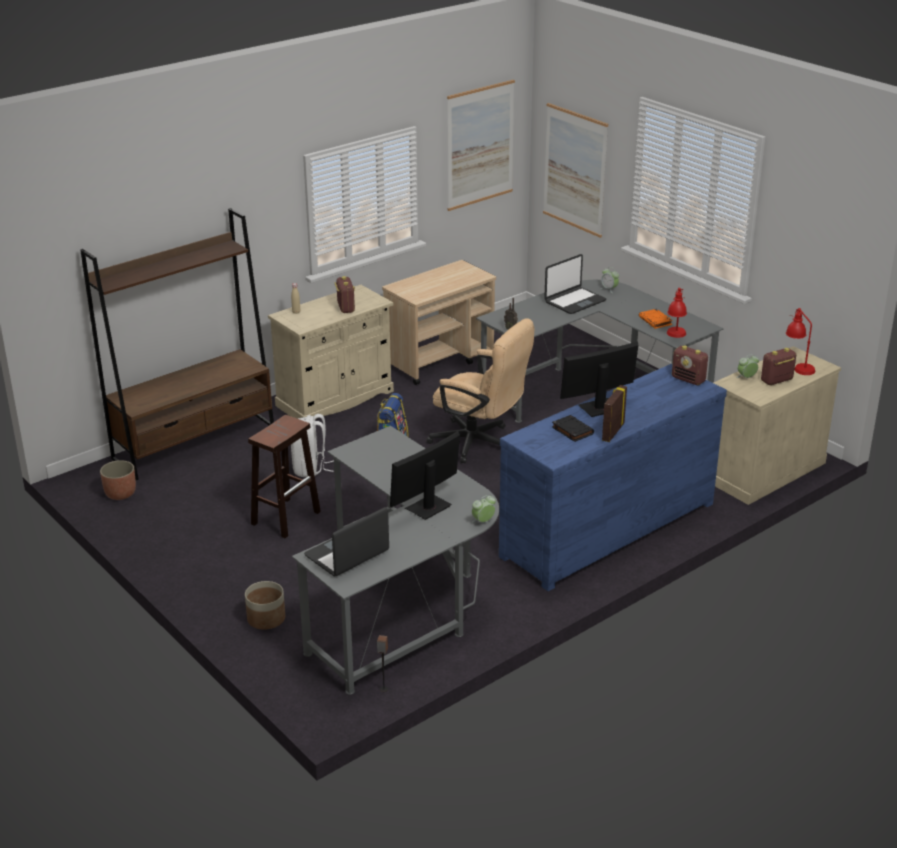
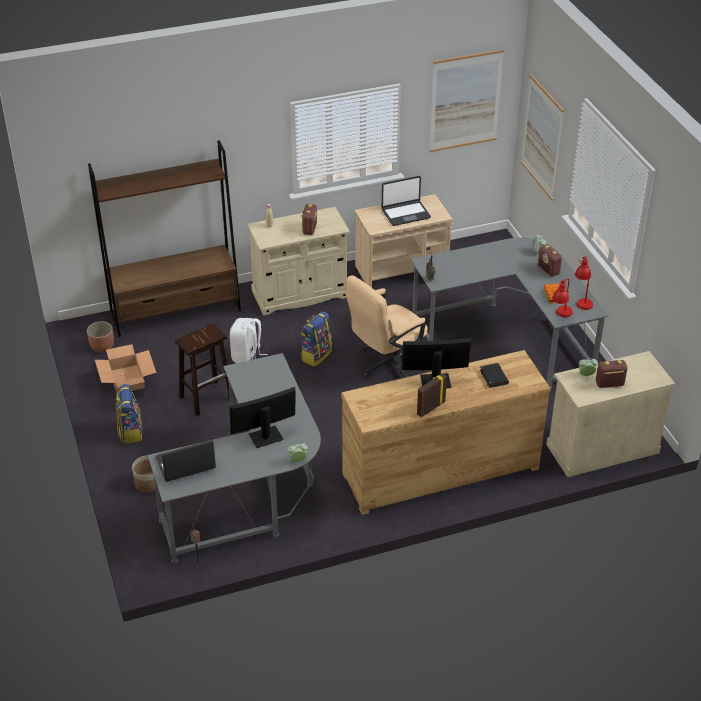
camera: 20 degrees right, 10 degrees up
(173, 520) = (127, 379): none -> cardboard box
(209, 571) = (130, 431): none -> backpack
(480, 444) = (387, 365): beige office chair -> beige office chair turned 90 degrees clockwise
(572, 430) = (400, 399): black book -> black book (493, 377)
(574, 301) = (501, 259): laptop -> laptop (405, 213)
(607, 529) = (439, 470): blue dresser -> brown dresser
(688, 380) = (525, 370): radio -> radio (548, 270)
(797, 366) = (637, 373): red table lamp -> red table lamp (582, 300)

